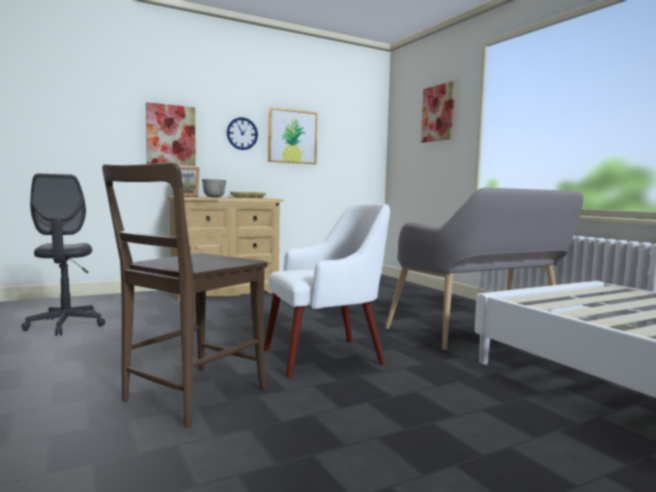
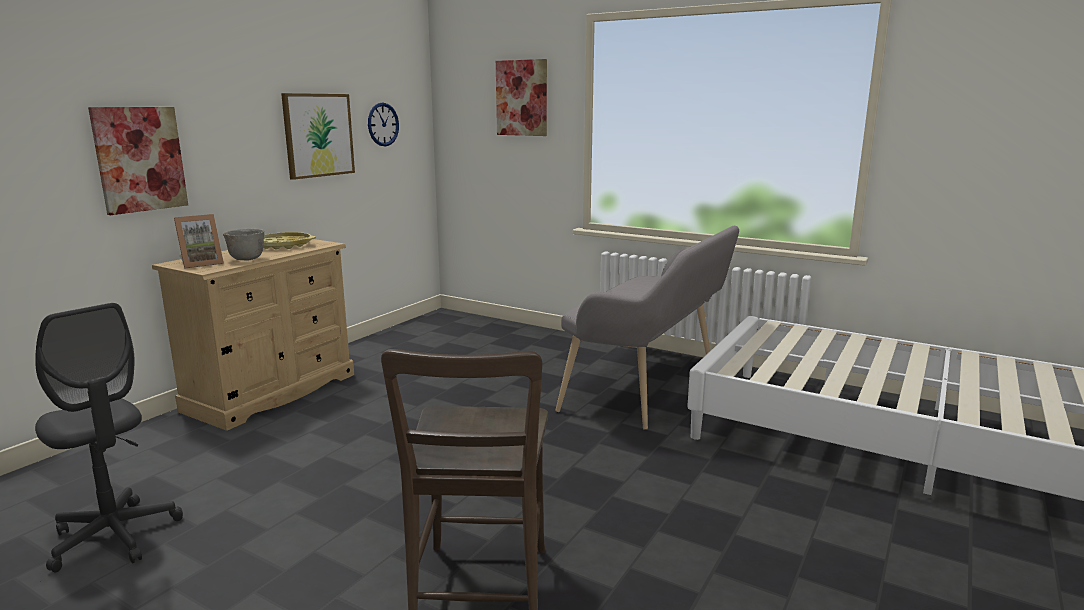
camera: 30 degrees left, 10 degrees up
(242, 133) = (249, 140): wall clock -> wall clock (383, 124)
(327, 356) = (547, 478): white armchair -> none

